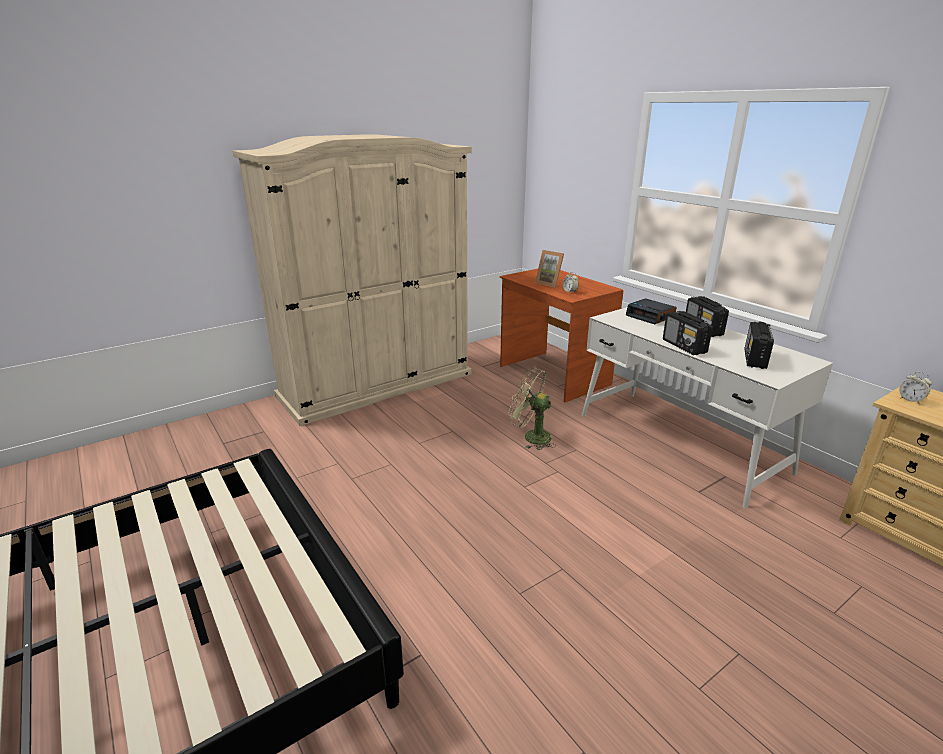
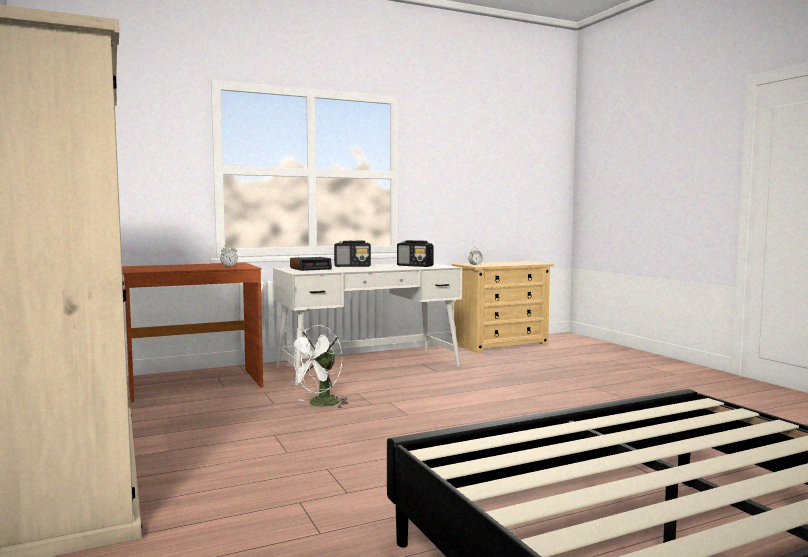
camera: 80 degrees left, 20 degrees down
(531, 437) = (320, 404): green fan -> white fan
(550, 283) = (190, 267): picture frame -> none
(684, 346) = (383, 269): radio -> none

